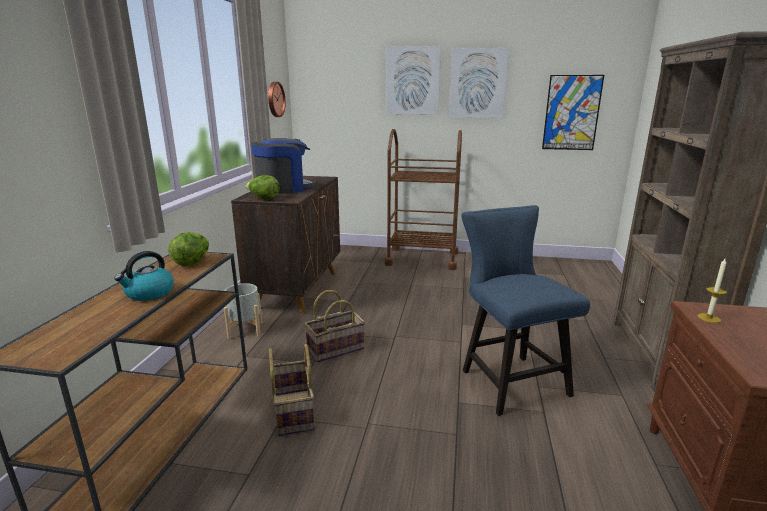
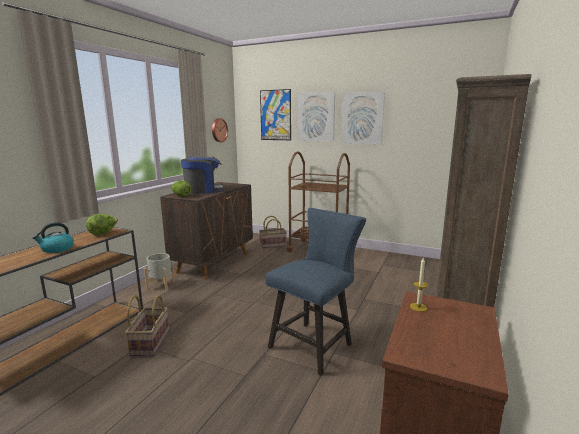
camera: 15 degrees right, 5 degrees down
(335, 348) = (208, 305): basket -> basket (273, 245)
(509, 379) = (315, 344): blue chair -> blue chair turned 45 degrees clockwise
(571, 113) = (436, 141): picture -> picture (275, 115)

